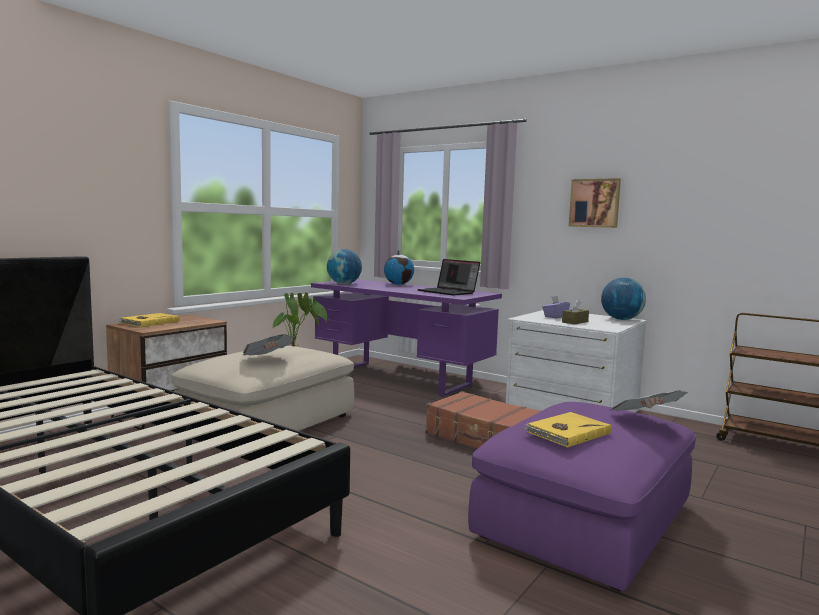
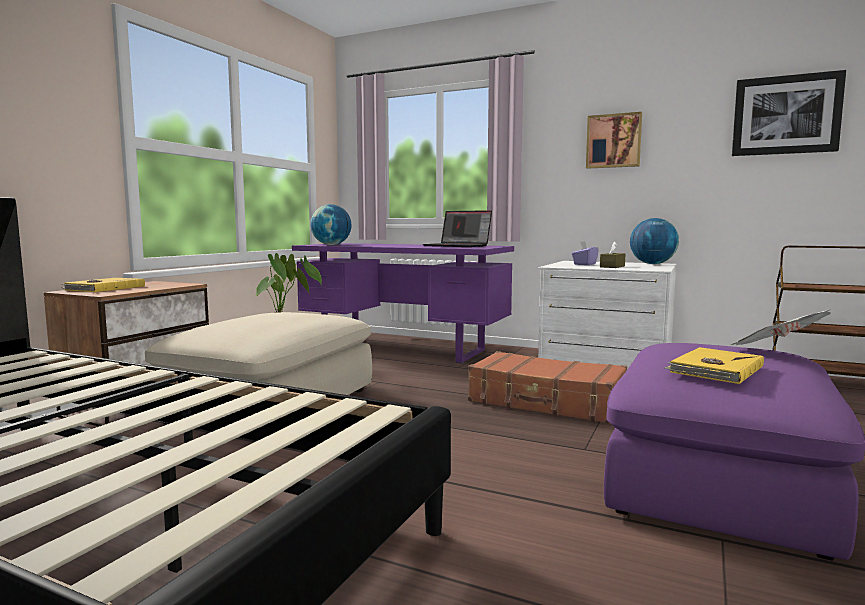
camera: 10 degrees left, 0 degrees up
(268, 359) = (273, 323): newspaper -> none
(398, 284) = (392, 244): globe -> none
(751, 189) = (786, 115): none -> picture

